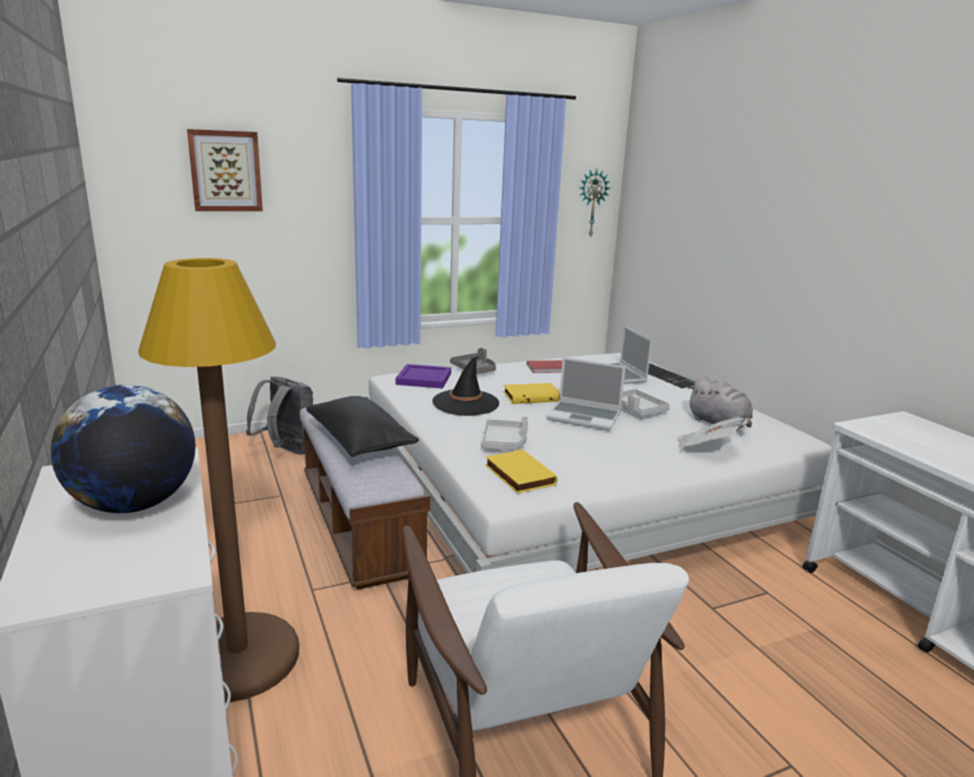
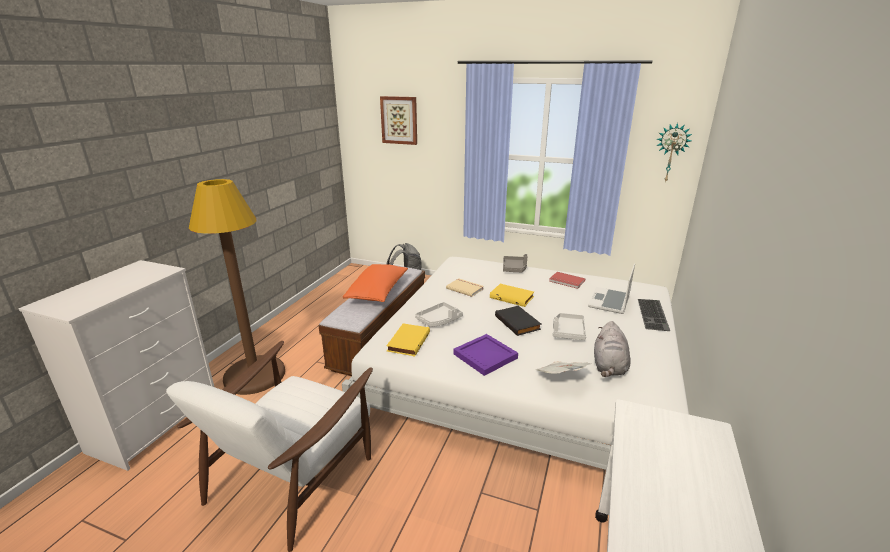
camera: 45 degrees right, 5 degrees up
(134, 505) = (120, 284): globe -> none
(360, 441) = (378, 292): black pillow -> orange pillow
(425, 378) = (473, 266): purple tray -> purple tray (486, 356)
(465, 403) = (465, 288): black hat -> beige book
(585, 417) = (518, 322): laptop -> black book

